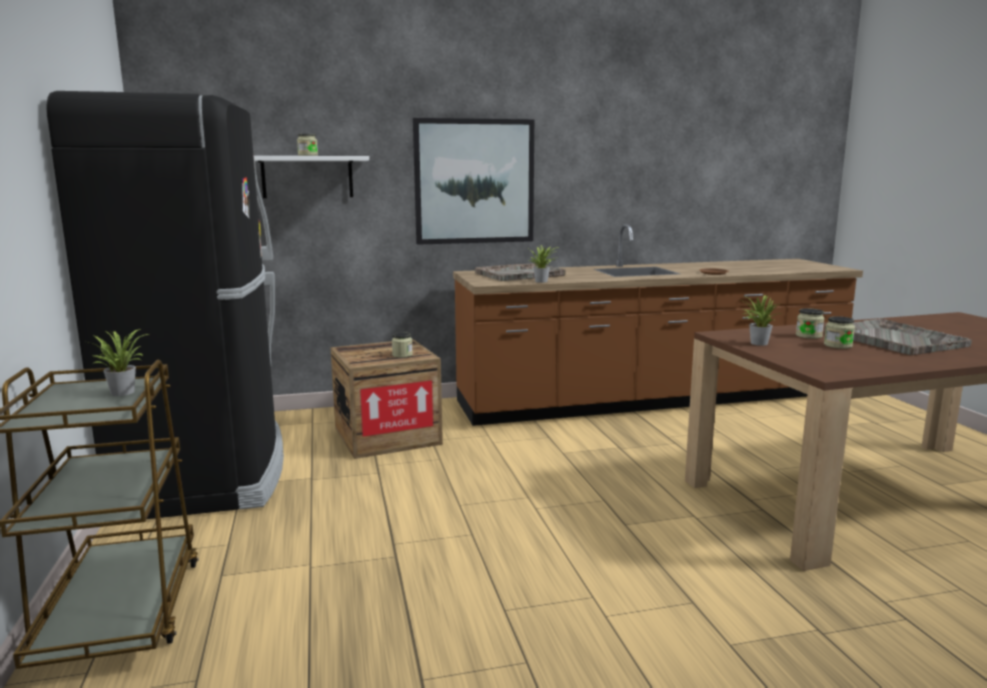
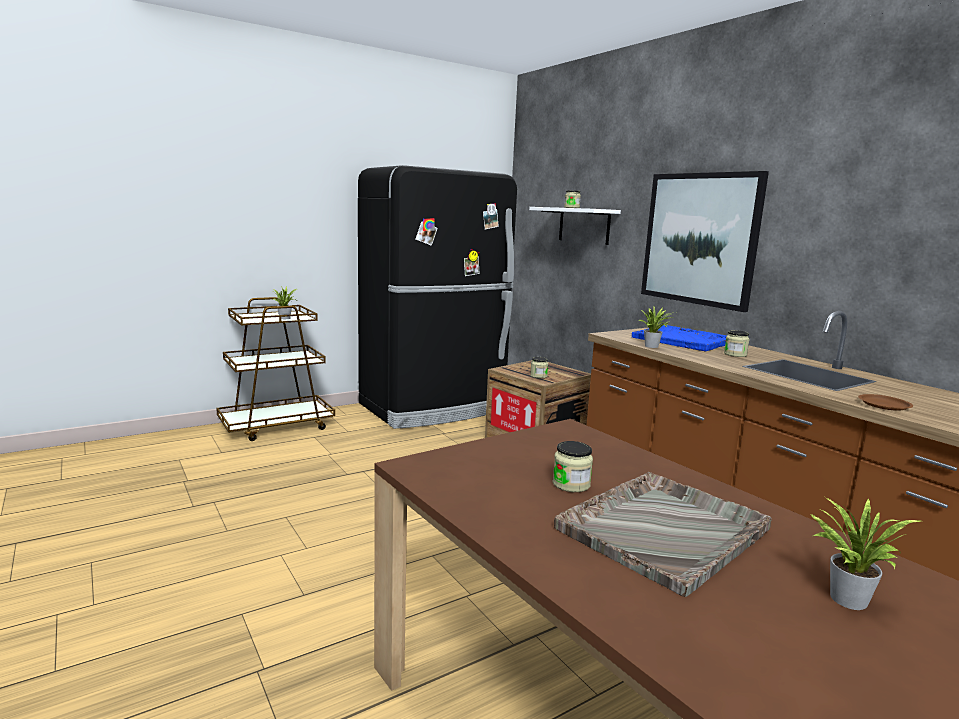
camera: 70 degrees right, 0 degrees up
(520, 274) = (683, 340): grey tray -> blue tray
(756, 343) = (538, 442): potted plant -> potted plant (845, 596)
(808, 336) = (616, 471): jar -> jar (735, 354)

